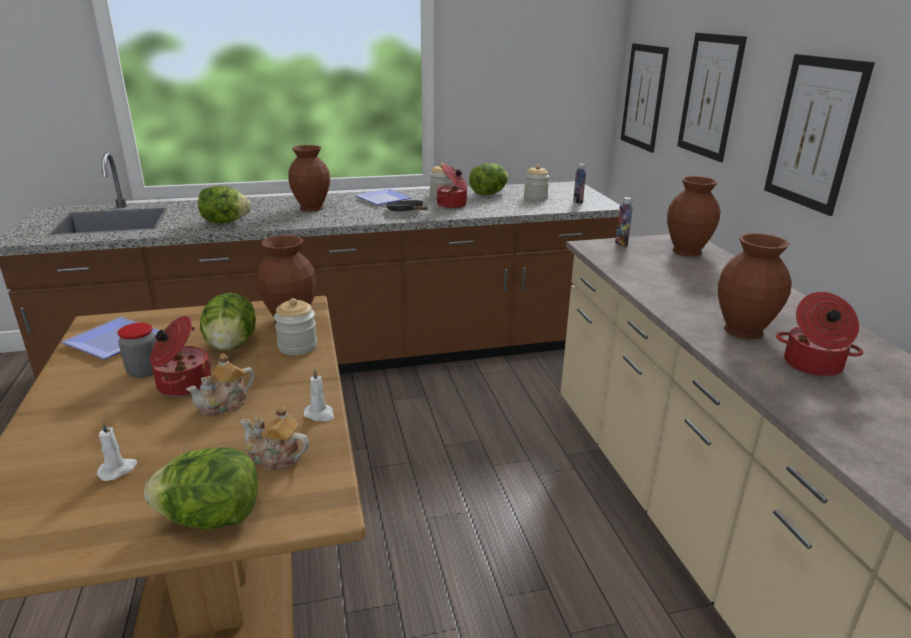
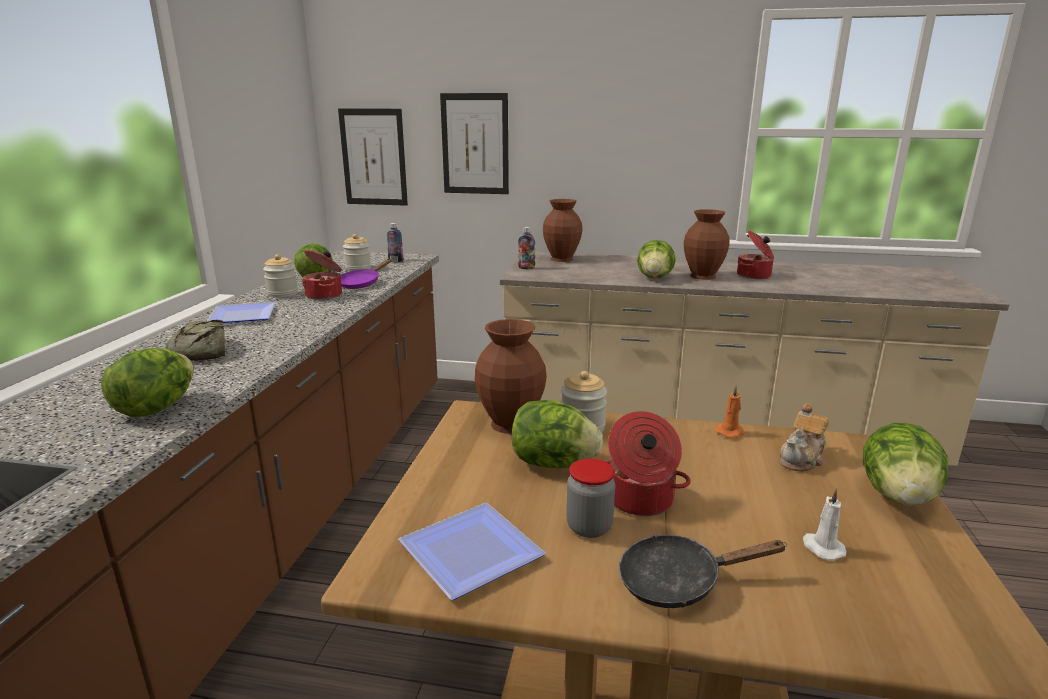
camera: 65 degrees left, 5 degrees down
(225, 404) = (696, 477): teapot -> none
(312, 208) = (201, 352): brown vase -> bread
(320, 414) = (730, 432): white candle -> orange candle
(407, 212) = (312, 313): black frying pan -> black frying pan (678, 582)
(496, 207) = (362, 283): none -> purple frying pan
(686, 304) = (654, 277): none -> lettuce
(814, 133) = (599, 155): picture -> none

